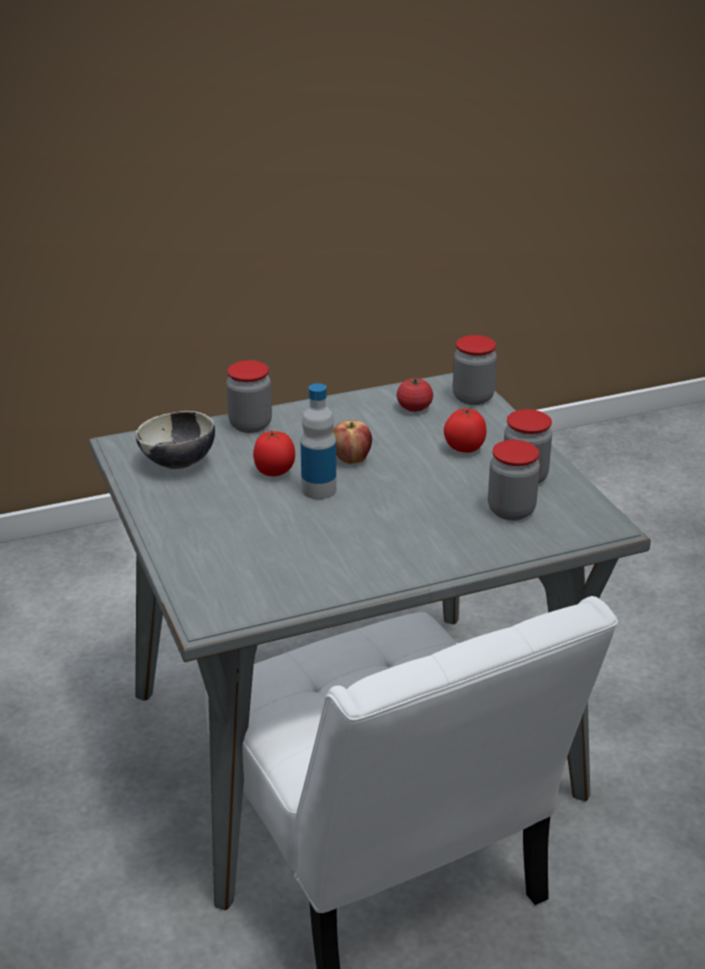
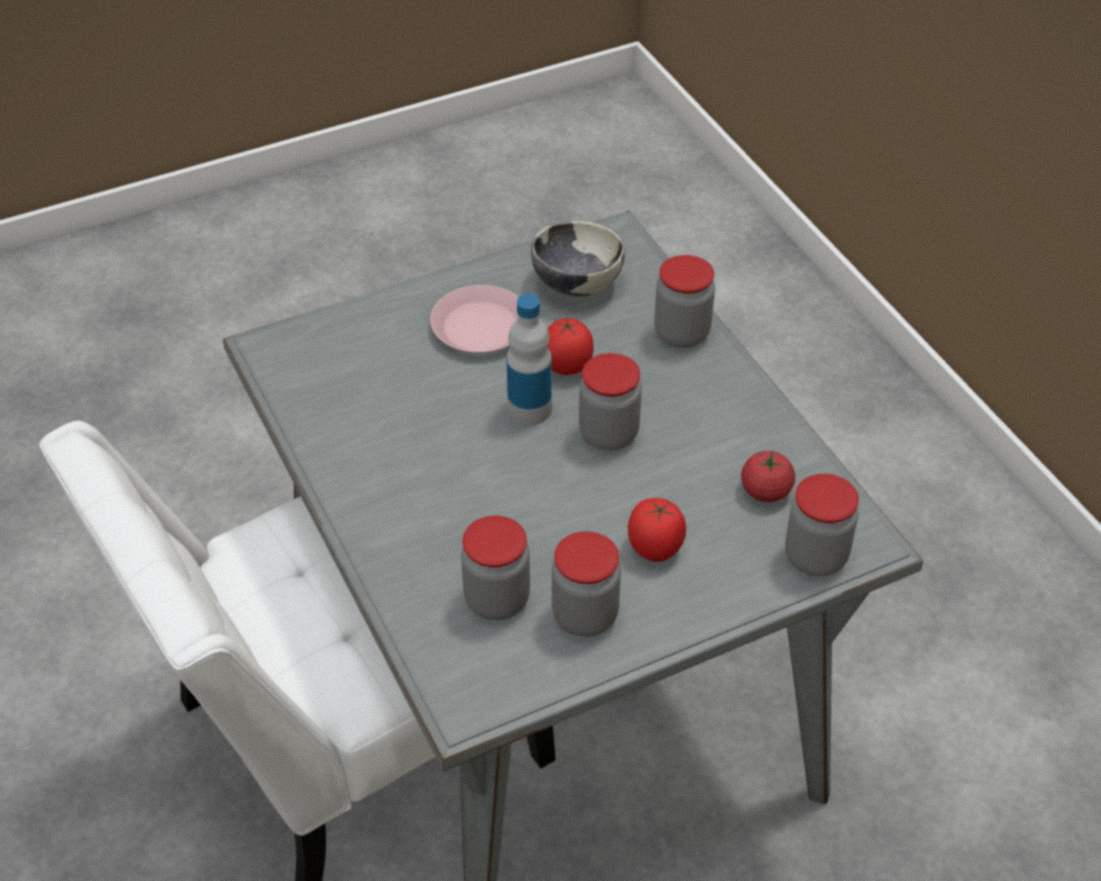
camera: 85 degrees right, 15 degrees up
(216, 508) = (480, 327): none -> pink plate
(351, 459) = (608, 434): apple -> jar

